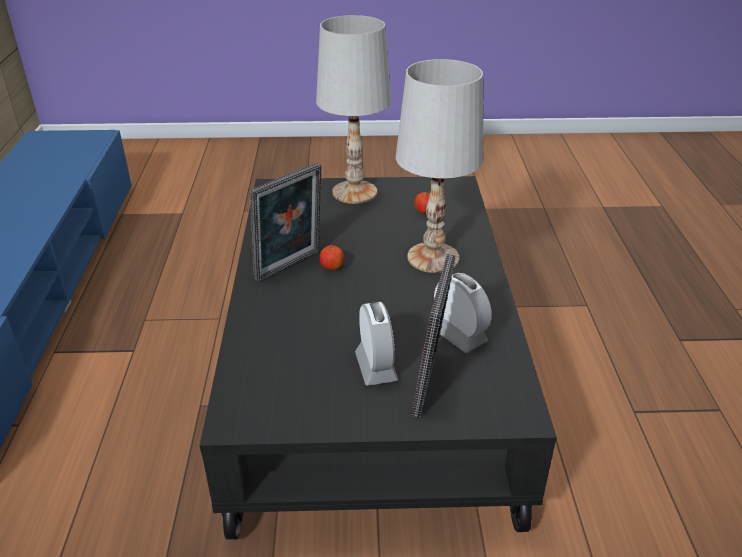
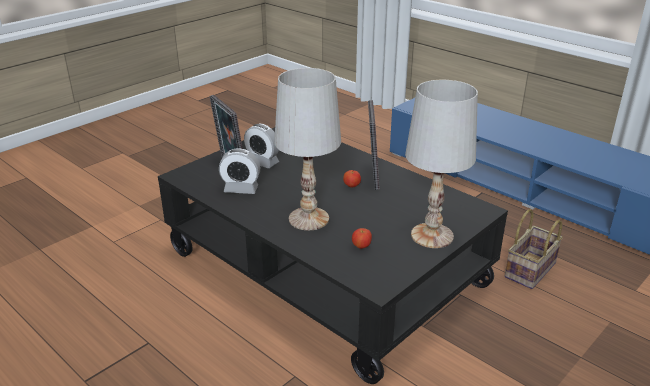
camera: 135 degrees right, 5 degrees down
(211, 262) = (530, 271): none -> basket

